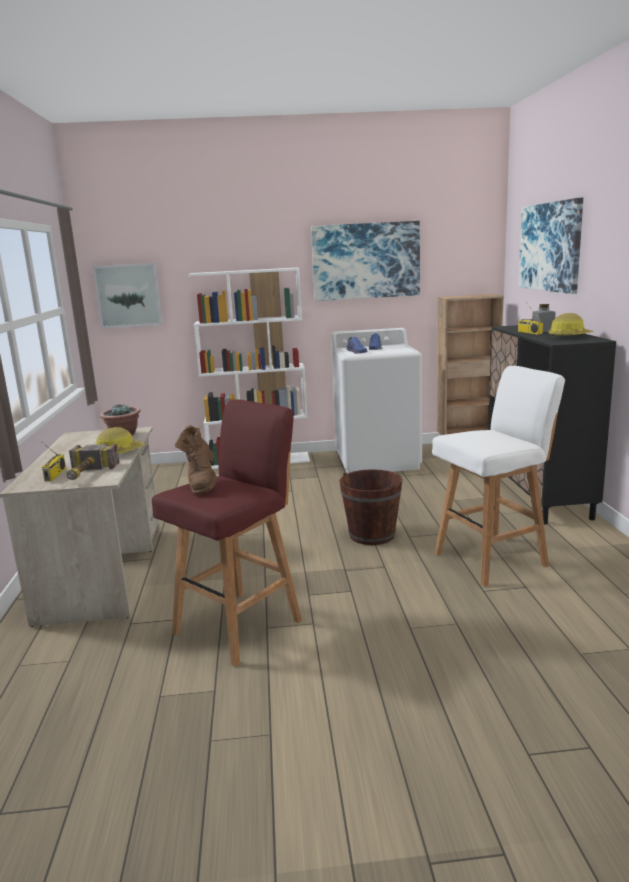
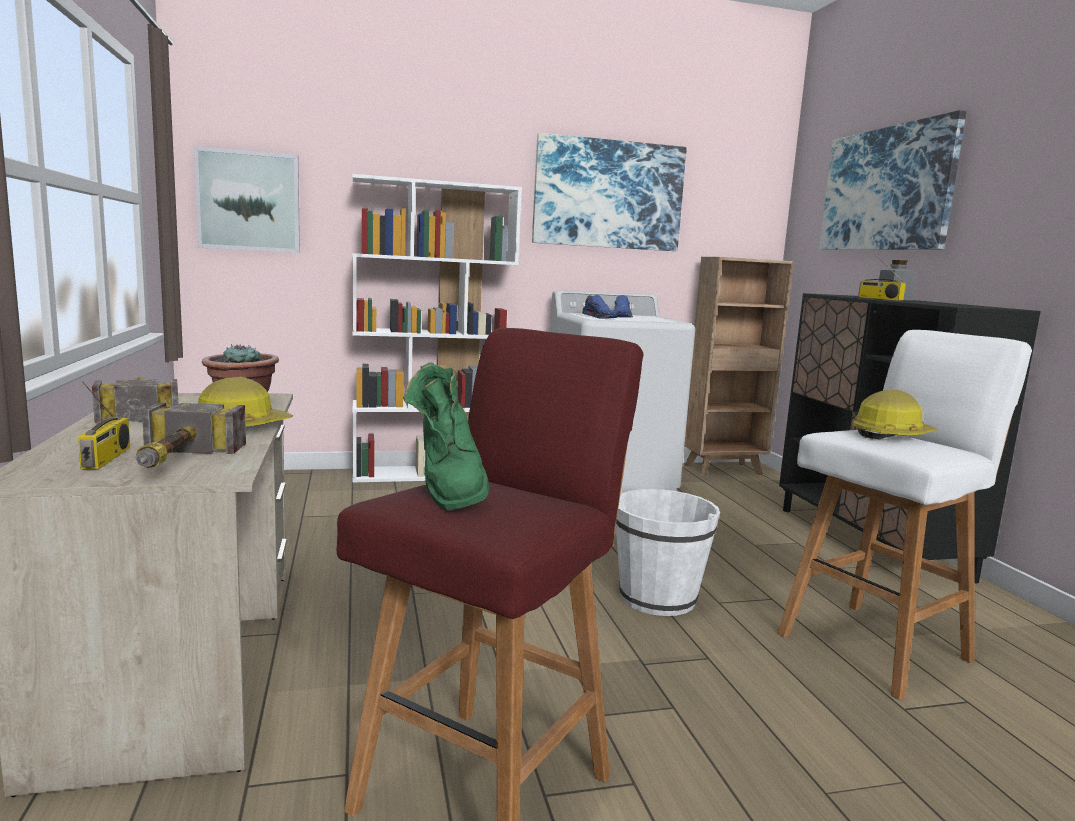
camera: 10 degrees left, 5 degrees down
(71, 444) = (139, 409): none -> hammer
(201, 484) = (448, 489): brown boot -> green boot
(372, 535) = (657, 598): brown bucket -> white bucket
(569, 336) = (953, 304): hard hat -> hard hat (891, 435)

